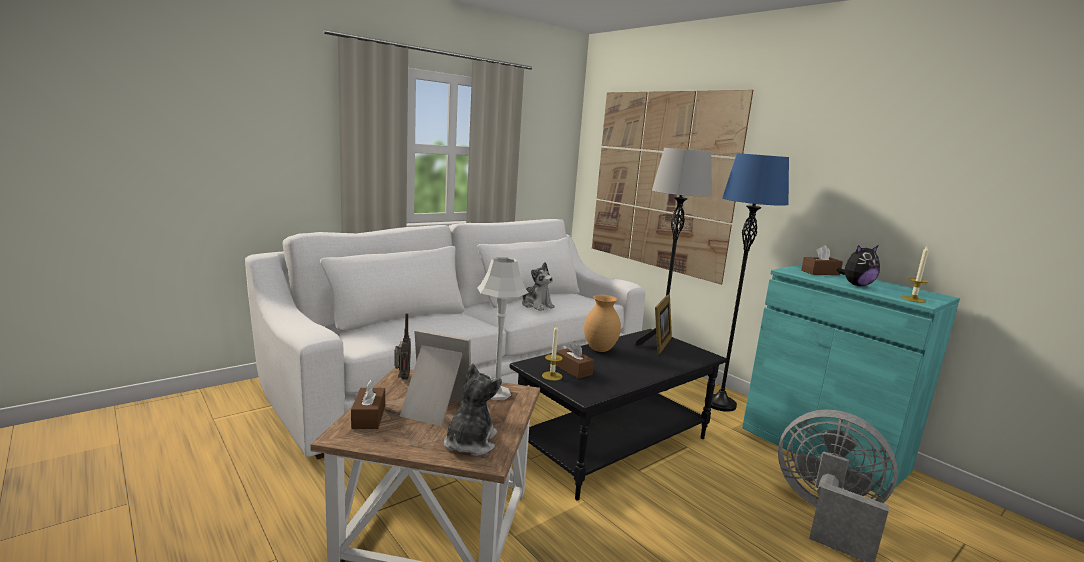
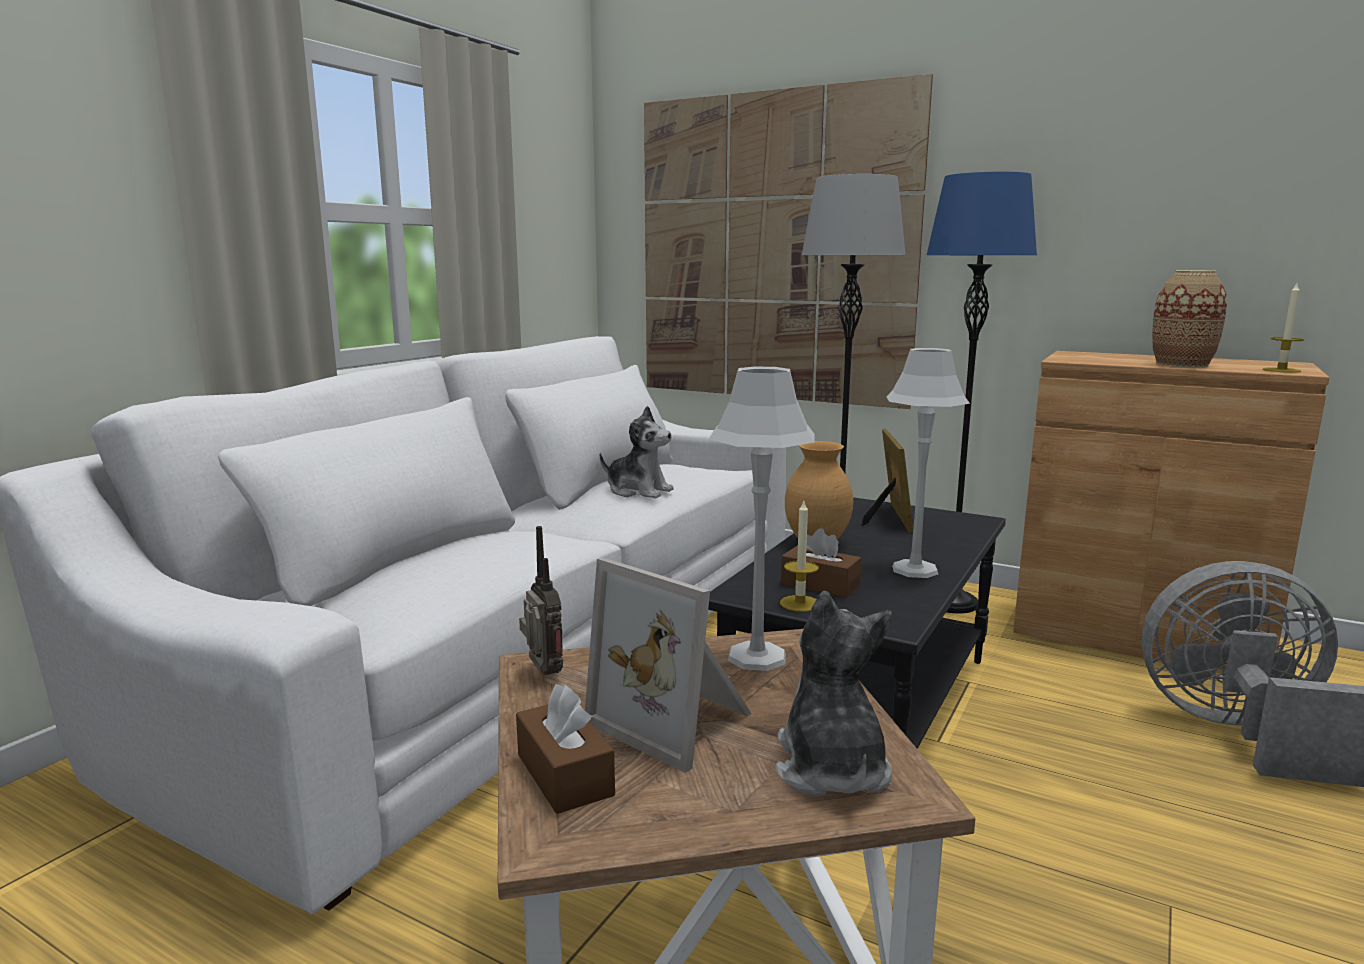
camera: 20 degrees left, 0 degrees up
(432, 409) = (676, 720): picture frame -> picture frame turned 135 degrees counterclockwise
(632, 373) = (915, 570): none -> grey table lamp
(820, 272) = (1104, 357): brown tissue box -> none
(822, 449) = (1137, 635): turquoise cabinet -> brown cabinet
(856, 285) = (1182, 364): plush toy -> vase

